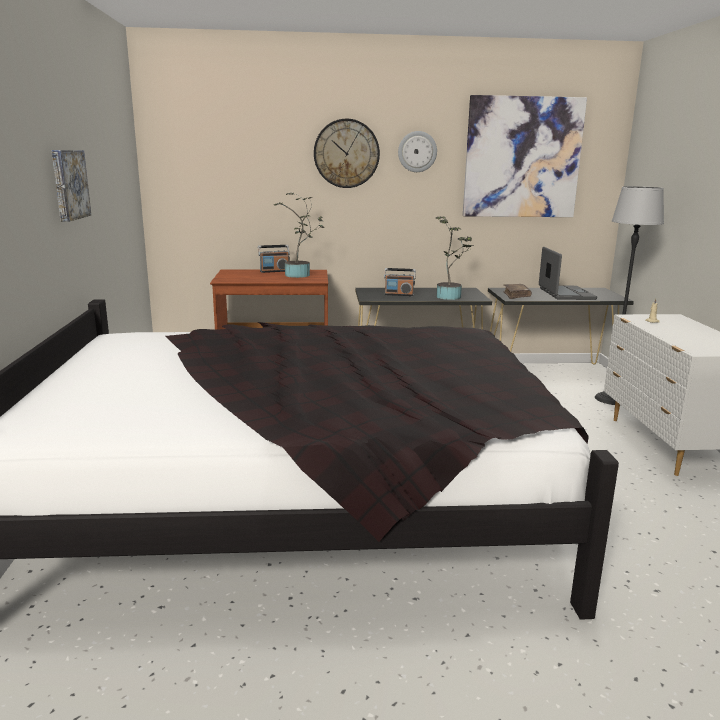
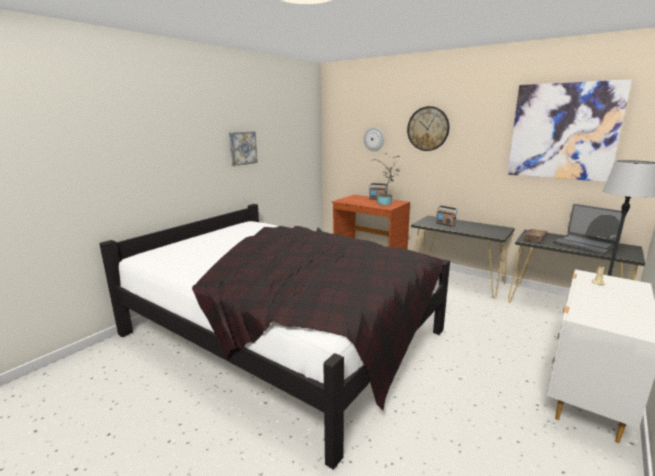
camera: 40 degrees right, 0 degrees up
(417, 151) = (476, 127): wall clock -> wall clock (374, 139)
(450, 296) = (479, 231): potted plant -> none
(565, 294) = (584, 245): laptop -> laptop turned 105 degrees clockwise

